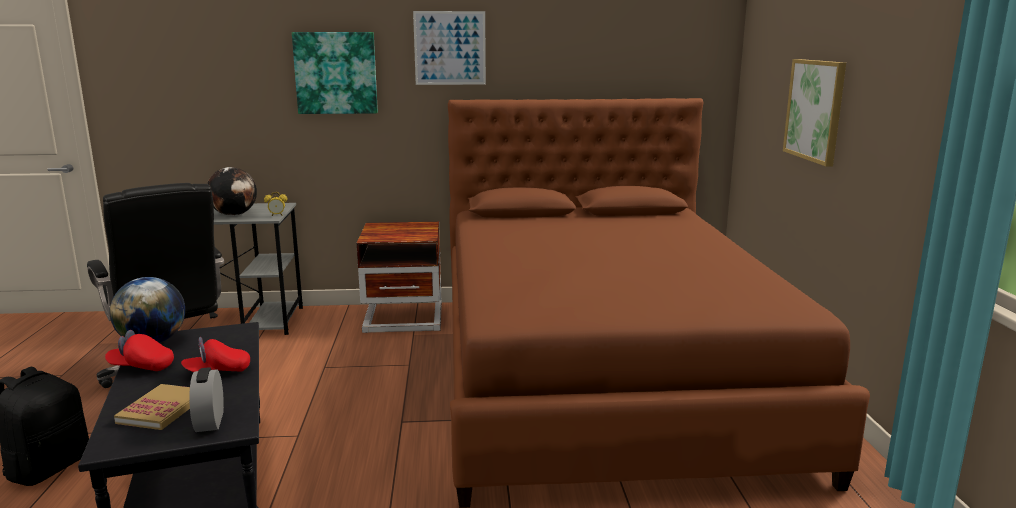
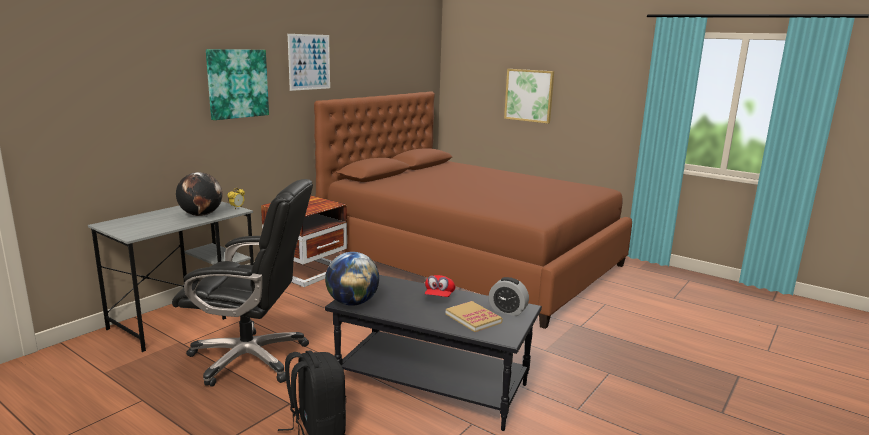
camera: 50 degrees left, 0 degrees up
(141, 367) = (394, 312): red cap -> none

